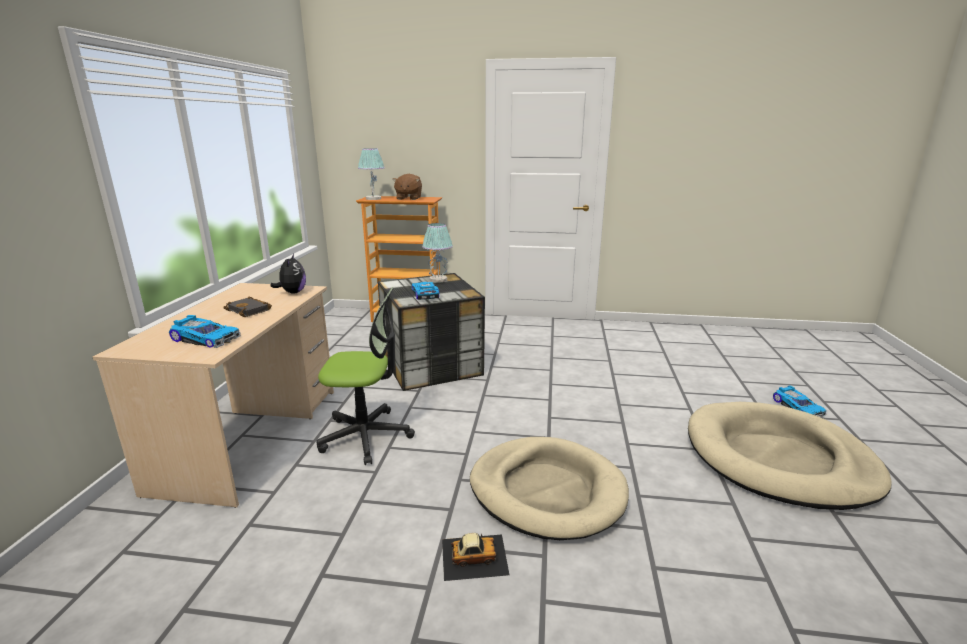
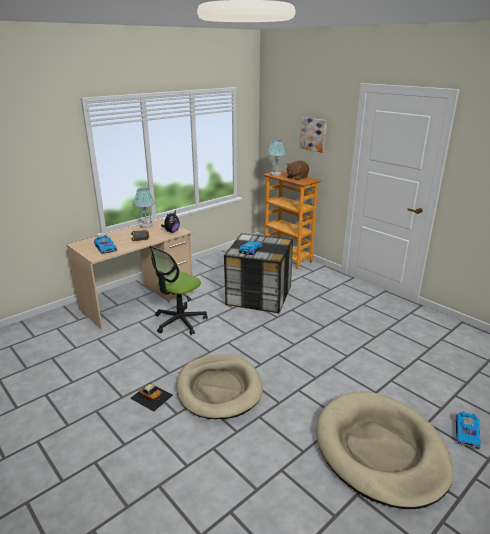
camera: 40 degrees right, 5 degrees up
(366, 436) = (179, 321): office chair -> office chair turned 90 degrees clockwise
(418, 136) = (313, 134): none -> picture
(438, 280) = (274, 241): table lamp -> table lamp (146, 225)

